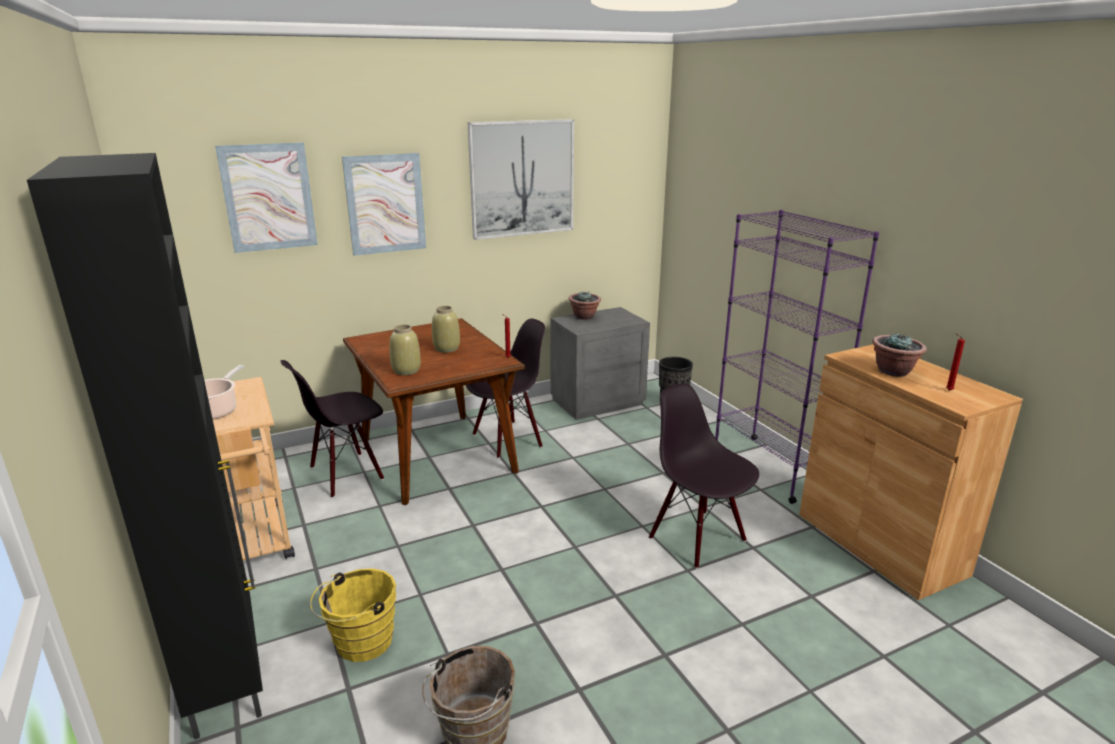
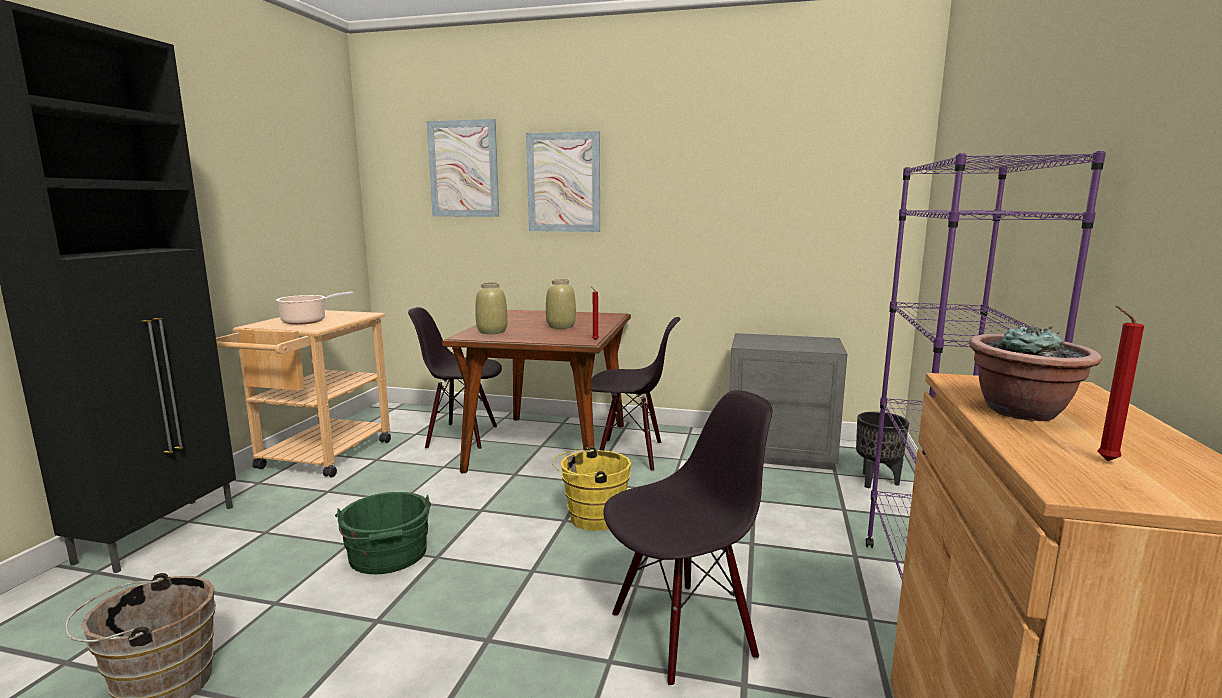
camera: 40 degrees right, 10 degrees down
(360, 643) = (248, 558): yellow bucket -> yellow bucket (591, 518)
(467, 586) = (388, 556): none -> green bucket
(522, 178) = (715, 164): picture -> none
(584, 317) = (774, 337): potted plant -> none
(698, 538) = (682, 633): black chair -> black chair turned 60 degrees clockwise

